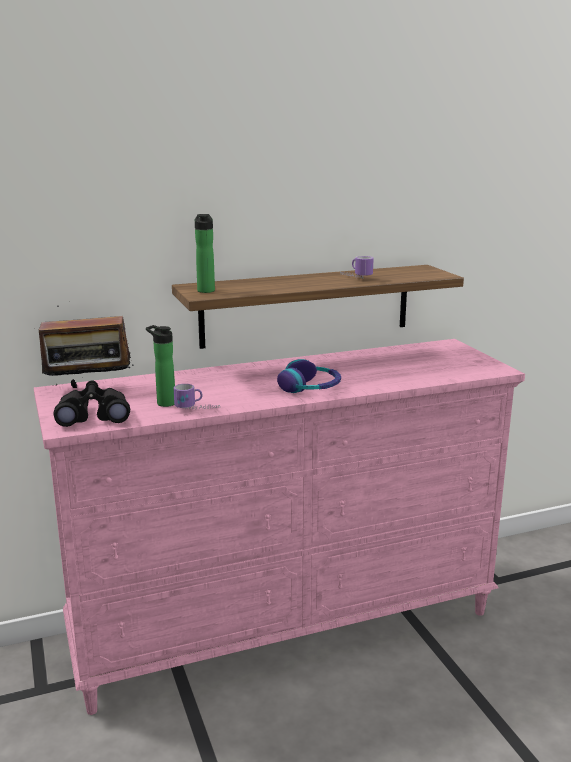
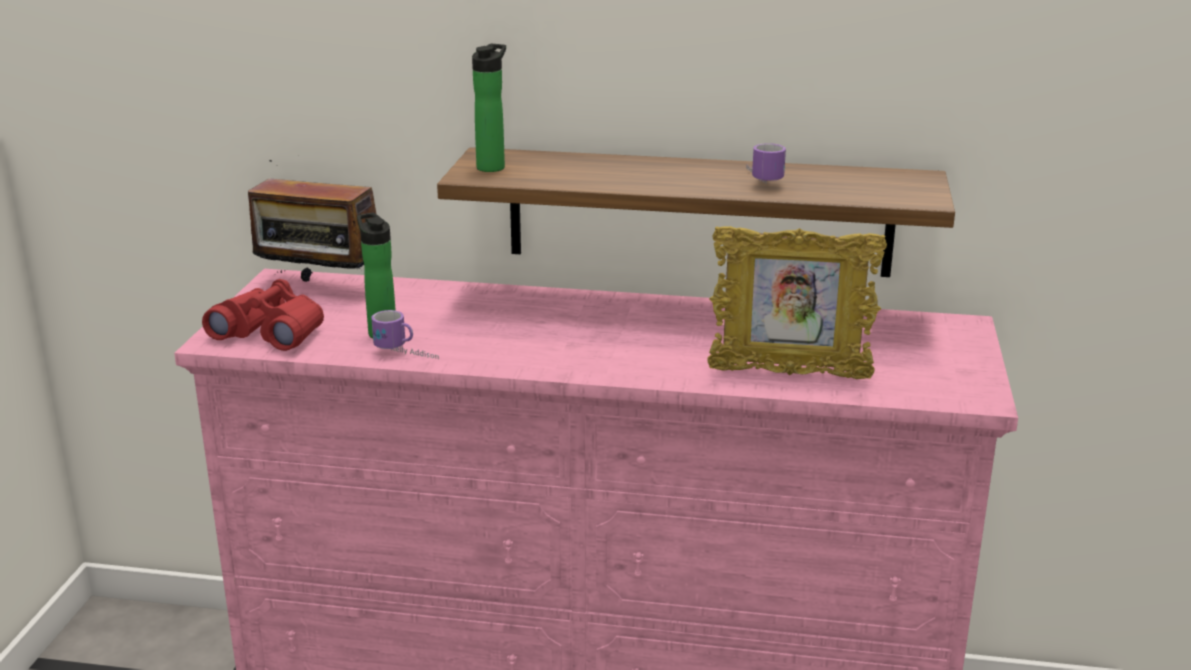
camera: 30 degrees right, 5 degrees up
(93, 416) = (271, 332): black binoculars -> red binoculars
(310, 388) = (611, 357): headphones -> none
(406, 377) = (789, 374): none -> picture frame

